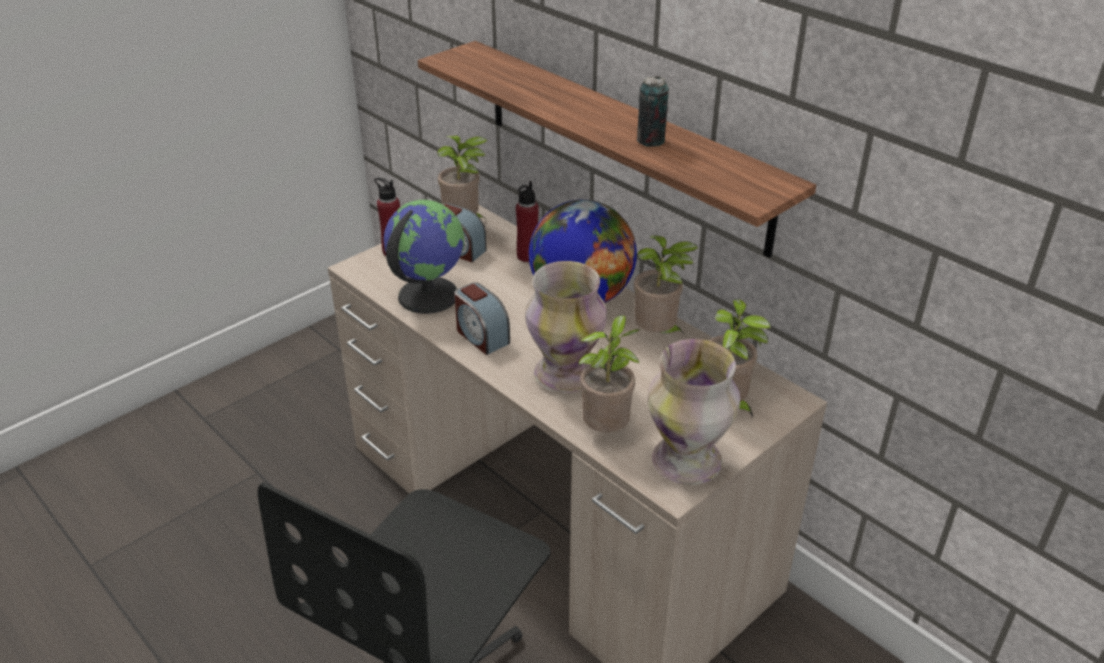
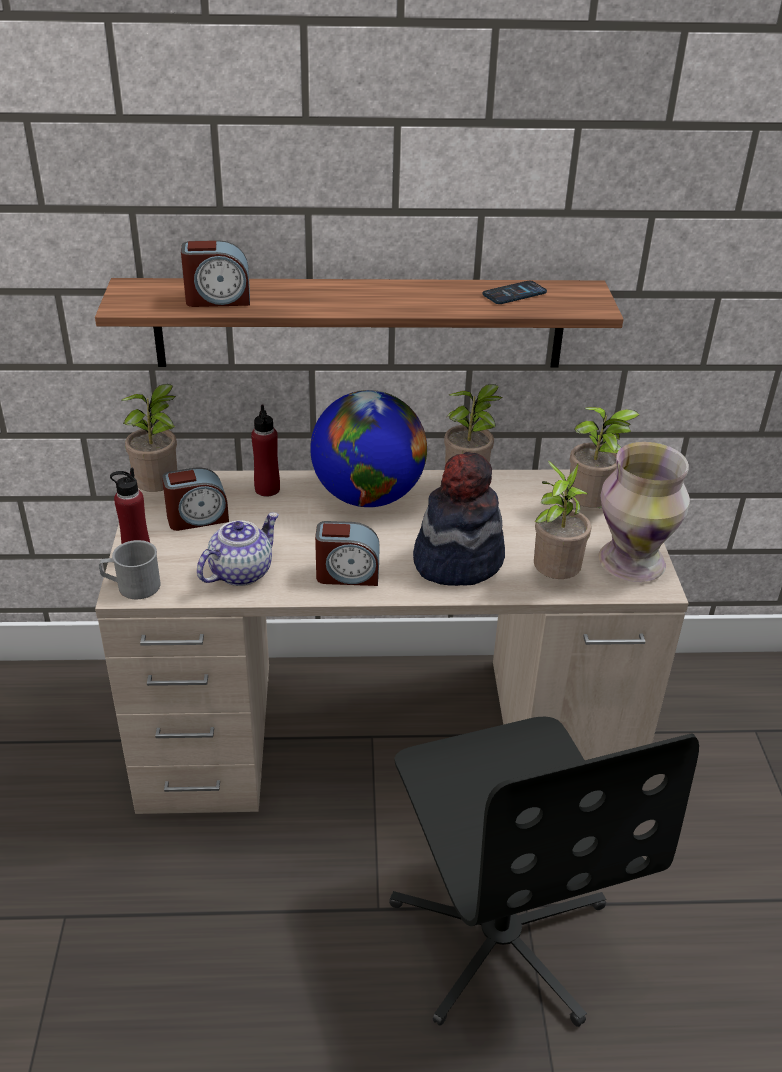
camera: 50 degrees left, 0 degrees up
(362, 267) = (132, 586): none -> grey mug
(427, 295) = (241, 572): globe -> teapot
(503, 78) = (218, 299): none -> alarm clock
(564, 373) = (457, 560): vase -> hat
(650, 141) = (446, 298): can -> none
(710, 160) = (514, 294): none -> phone

